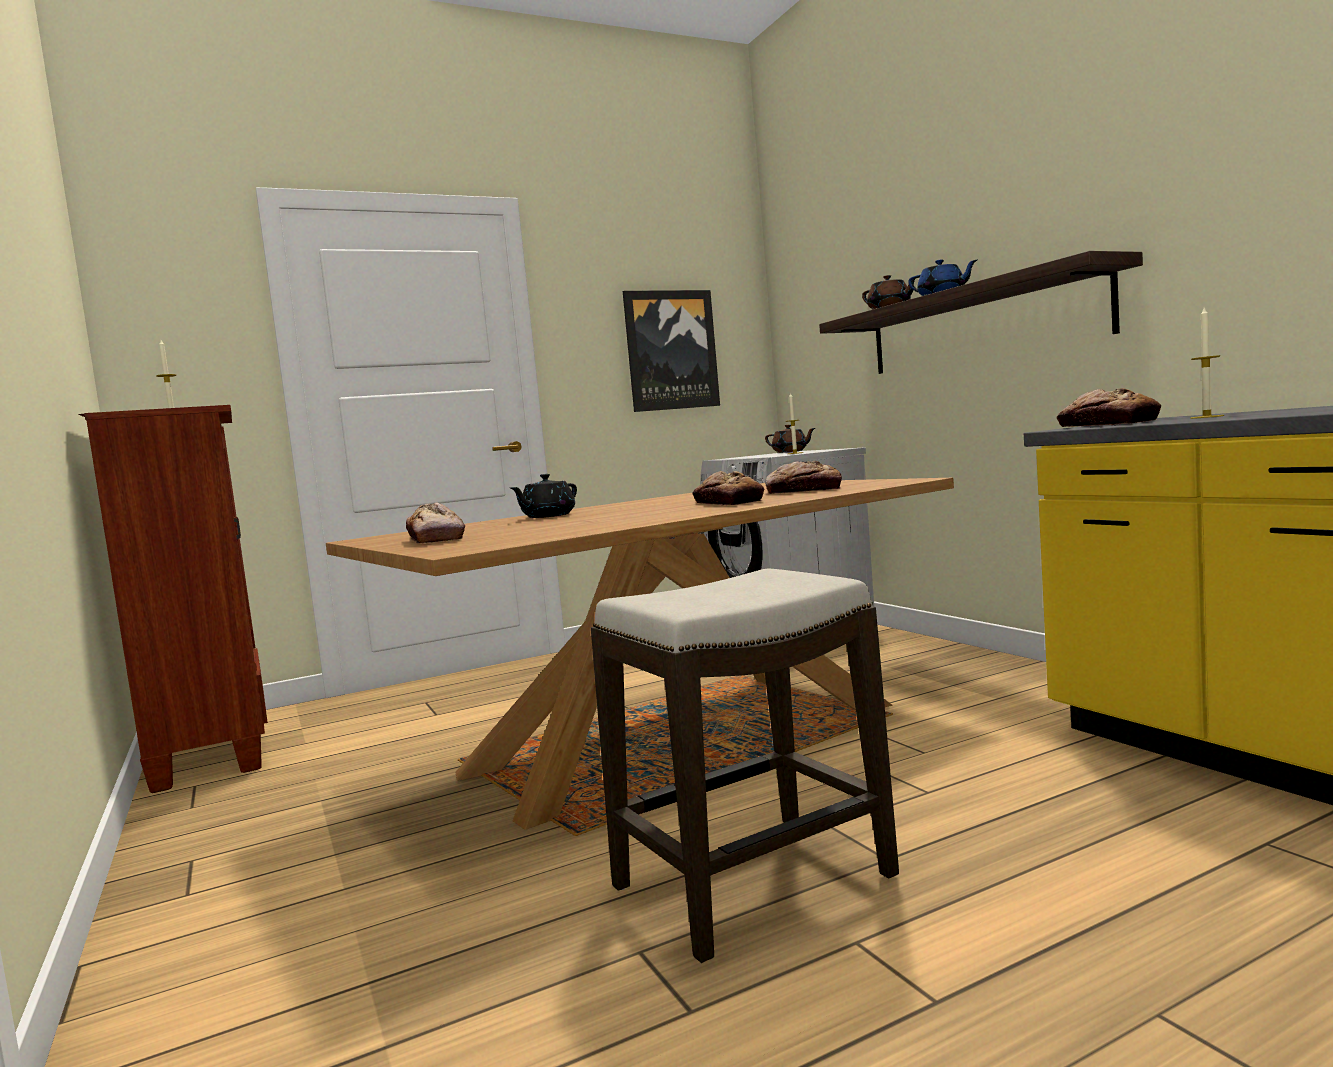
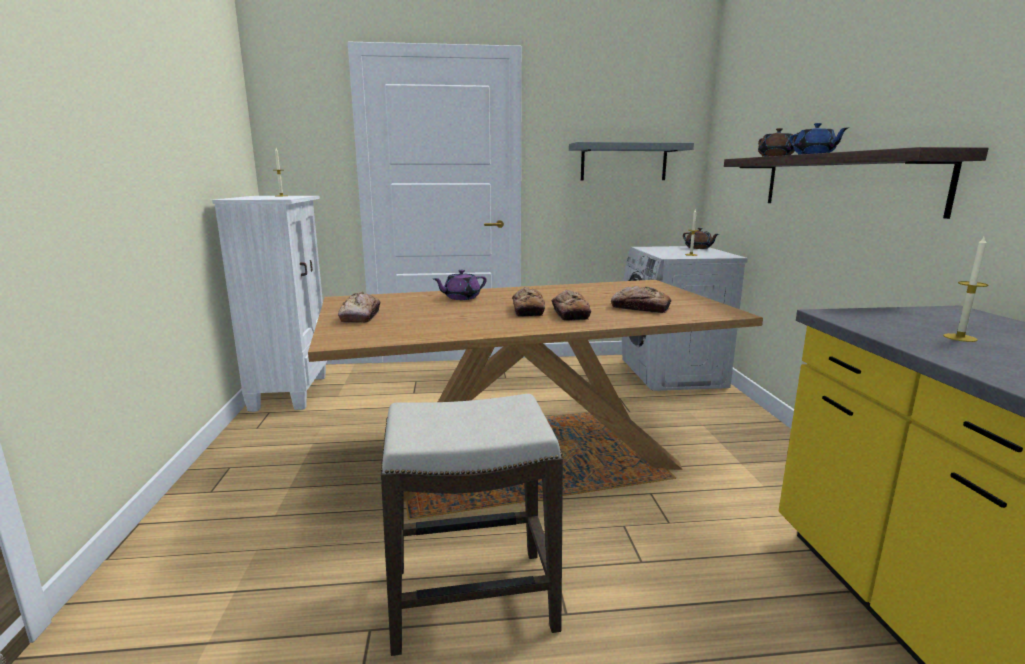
camera: 20 degrees right, 10 degrees up
(214, 756) = (292, 393): brown cabinet -> white cabinet
(547, 516) = (461, 298): black teapot -> purple teapot
(671, 350) = (623, 162): picture -> grey shelf
(1107, 424) = (872, 318): bread -> bread (527, 310)

